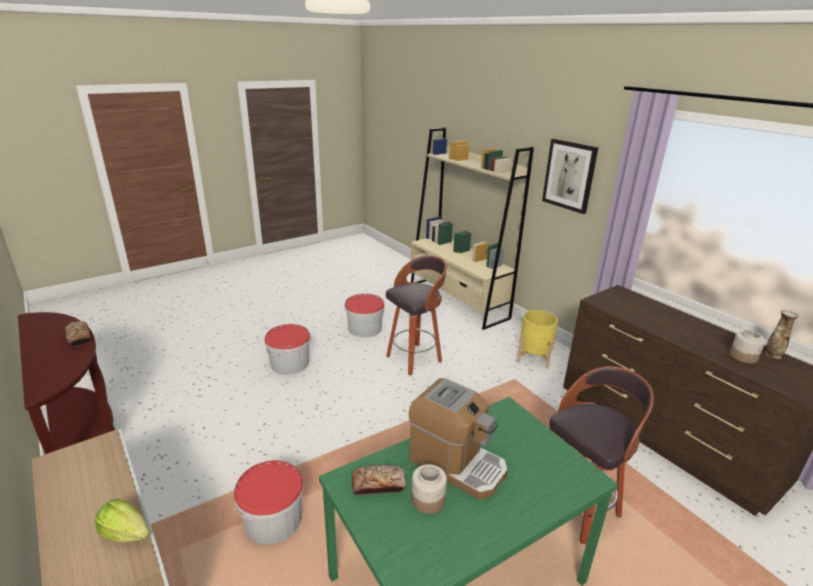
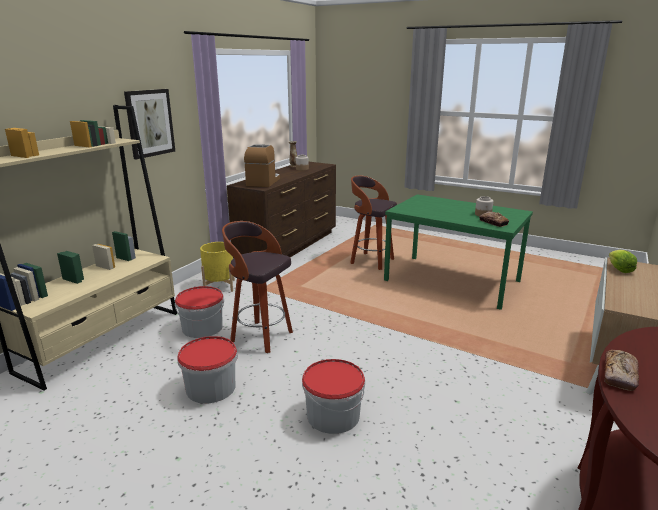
camera: 115 degrees left, 5 degrees down
(273, 520) = (501, 339): bucket -> bucket (202, 327)
(457, 464) = (454, 213): coffee machine -> coffee machine (263, 182)

